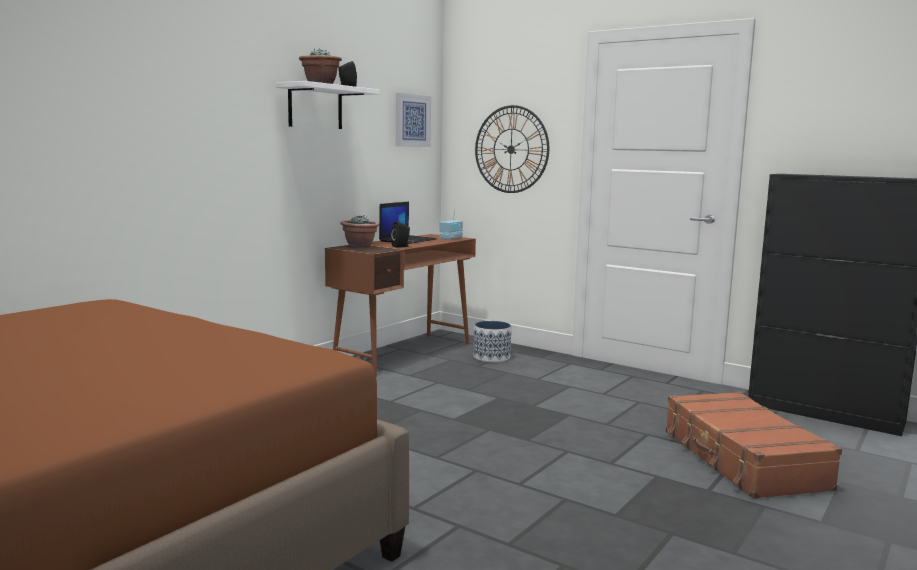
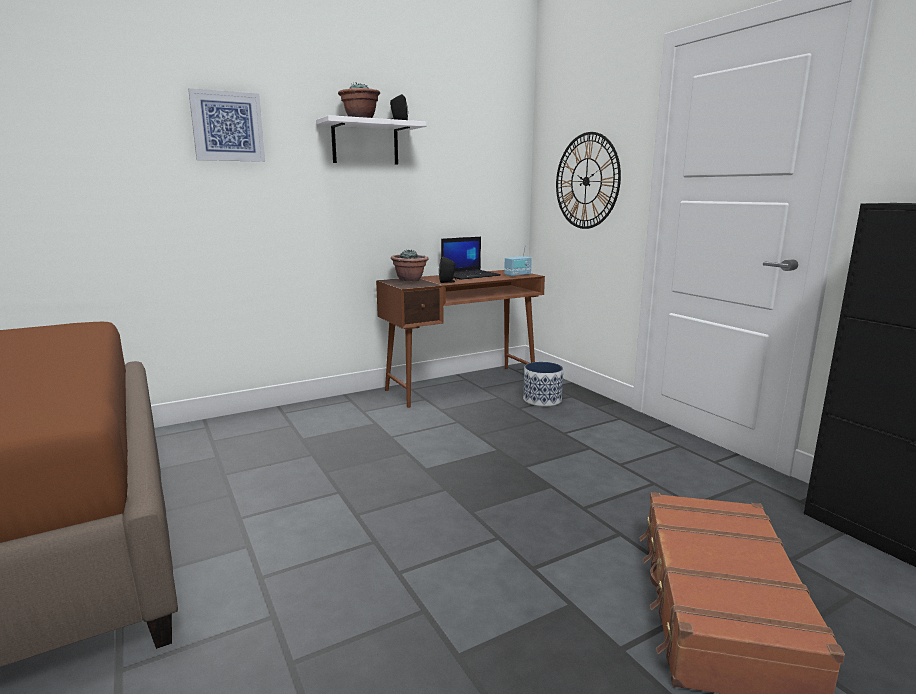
camera: 25 degrees right, 5 degrees up
(412, 120) = (490, 154): picture -> picture (227, 126)

